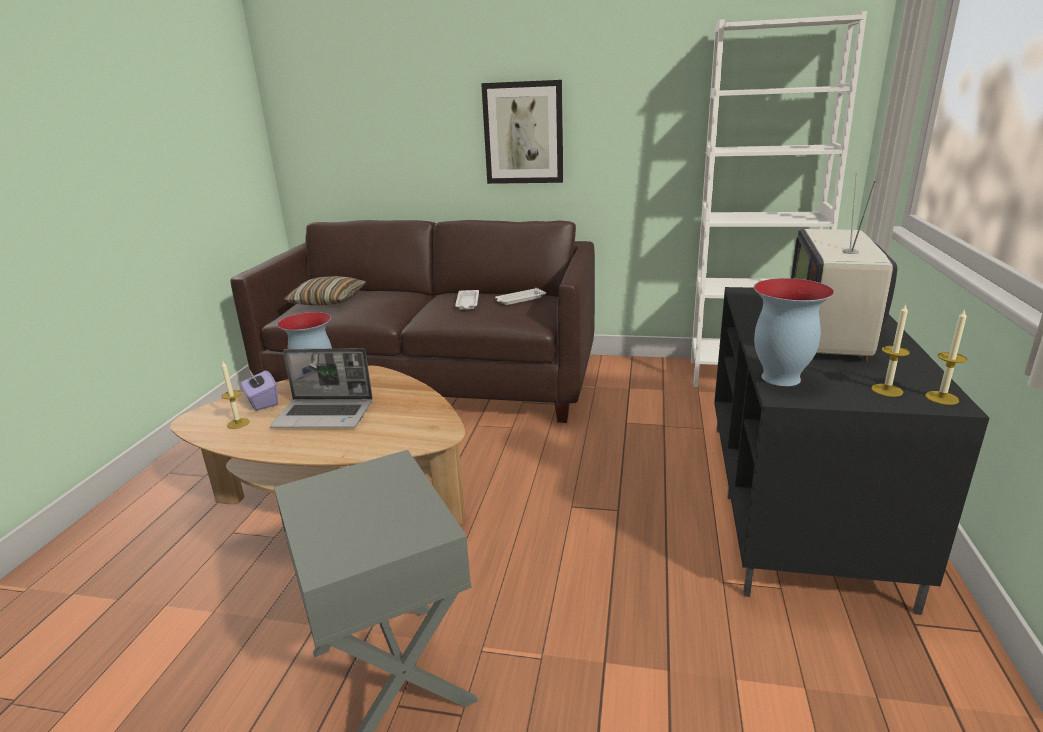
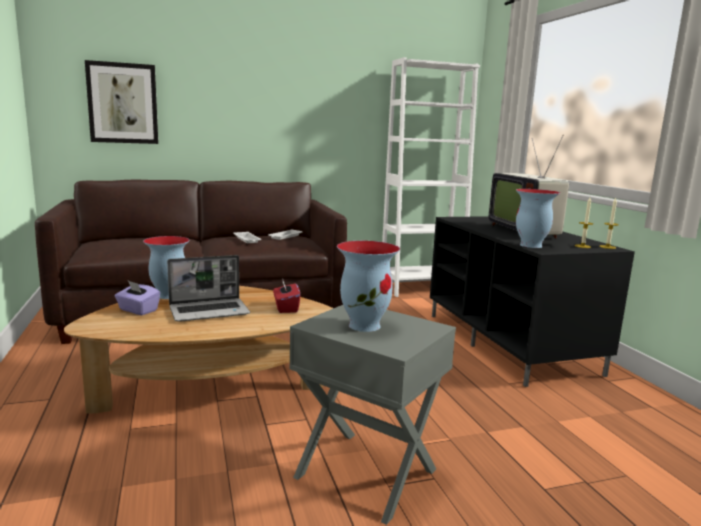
camera: 30 degrees left, 10 degrees down
(238, 423) = (137, 324): candle -> none
(328, 301) = (117, 244): pillow -> none
(354, 505) = (365, 325): none -> vase
(409, 423) = (286, 308): none -> red tissue box
(523, 133) = (264, 119): picture -> picture (123, 103)

